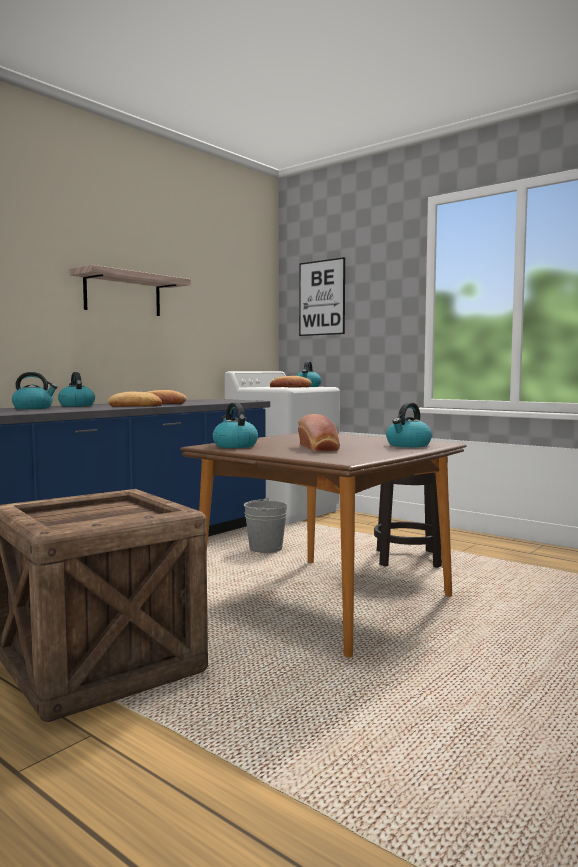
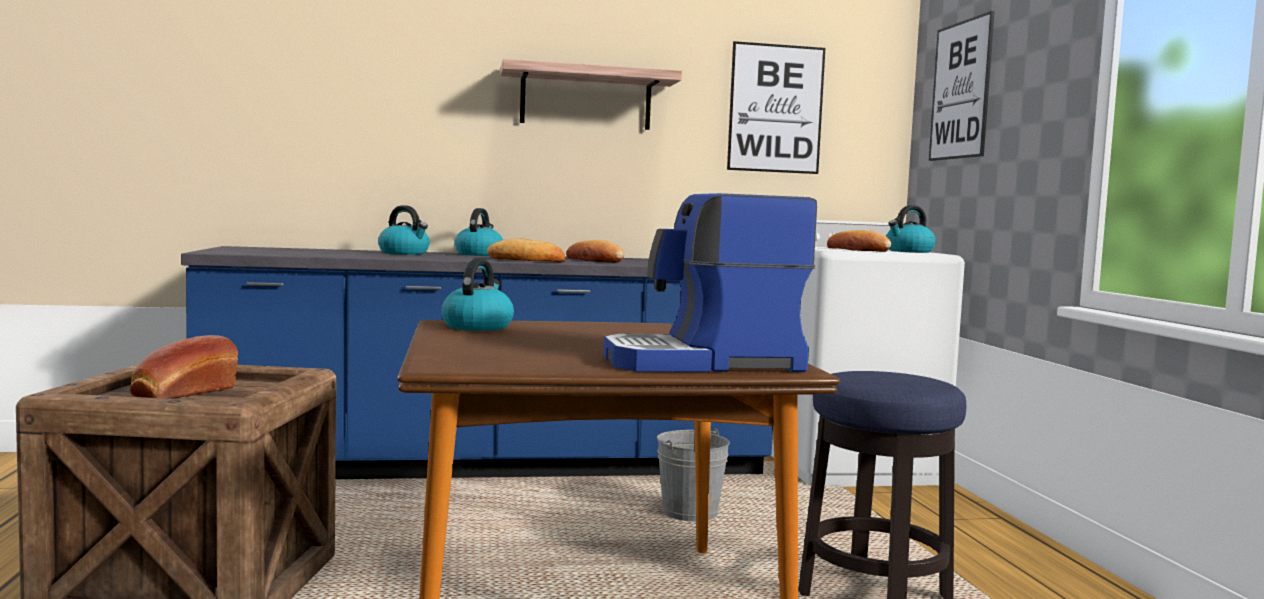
camera: 40 degrees right, 0 degrees up
(221, 304) = (775, 108): none -> picture
(319, 448) = (545, 346): bread -> bread (182, 392)
(408, 445) = (704, 363): kettle -> coffee machine

